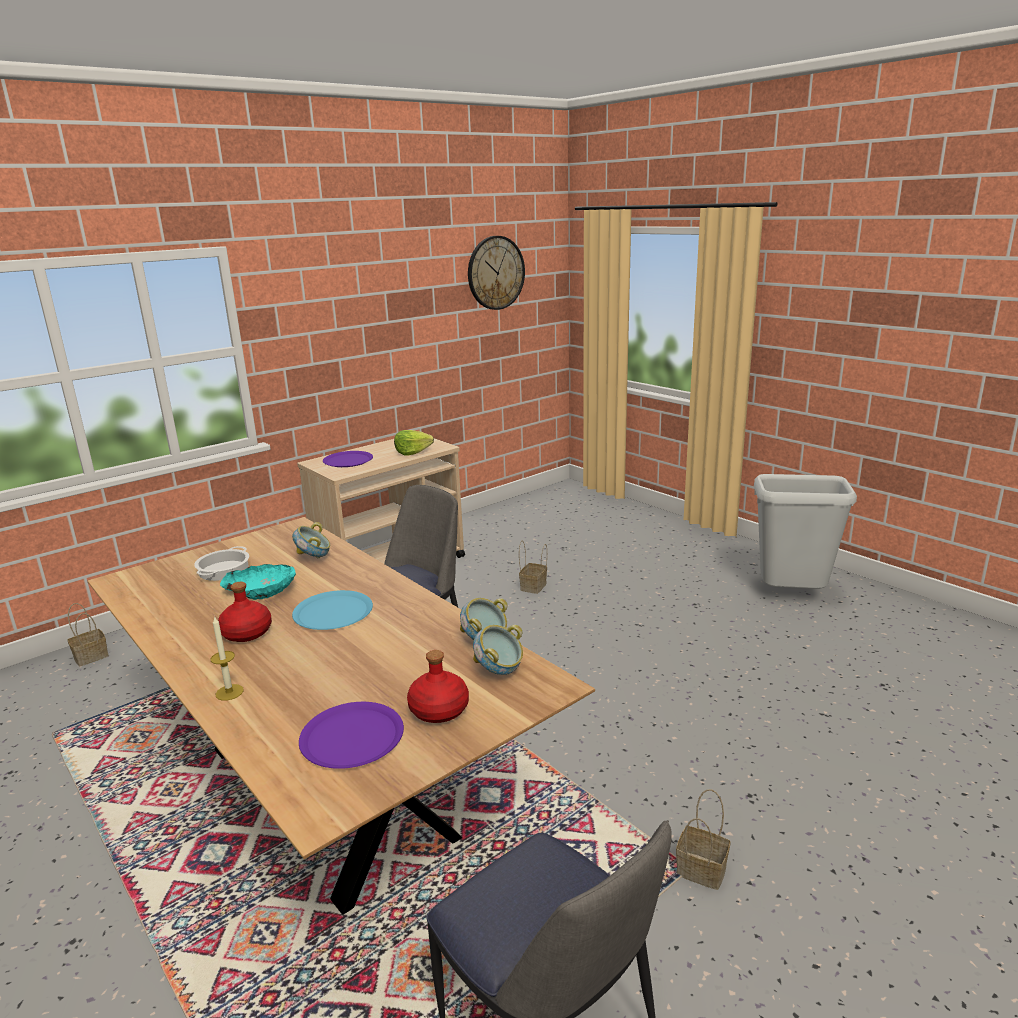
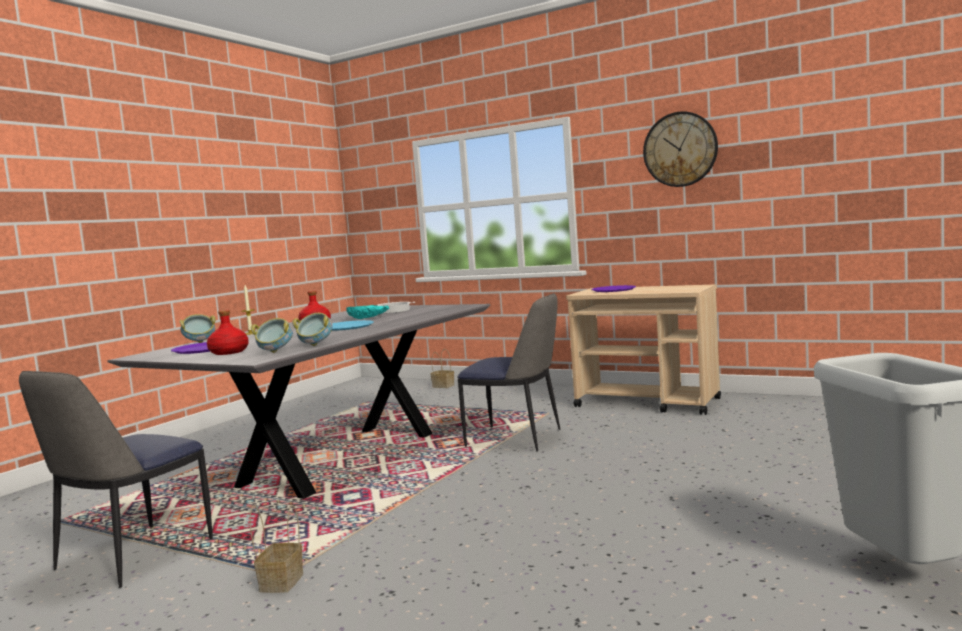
camera: 70 degrees right, 15 degrees down
(314, 558) = (422, 314): bowl -> bowl (199, 342)
(328, 792) = (340, 459): brown dining table -> grey dining table
(412, 452) = (659, 291): lettuce -> none
(495, 273) = (863, 120): wall clock -> wall clock (680, 149)
(533, 587) = (686, 447): basket -> none

